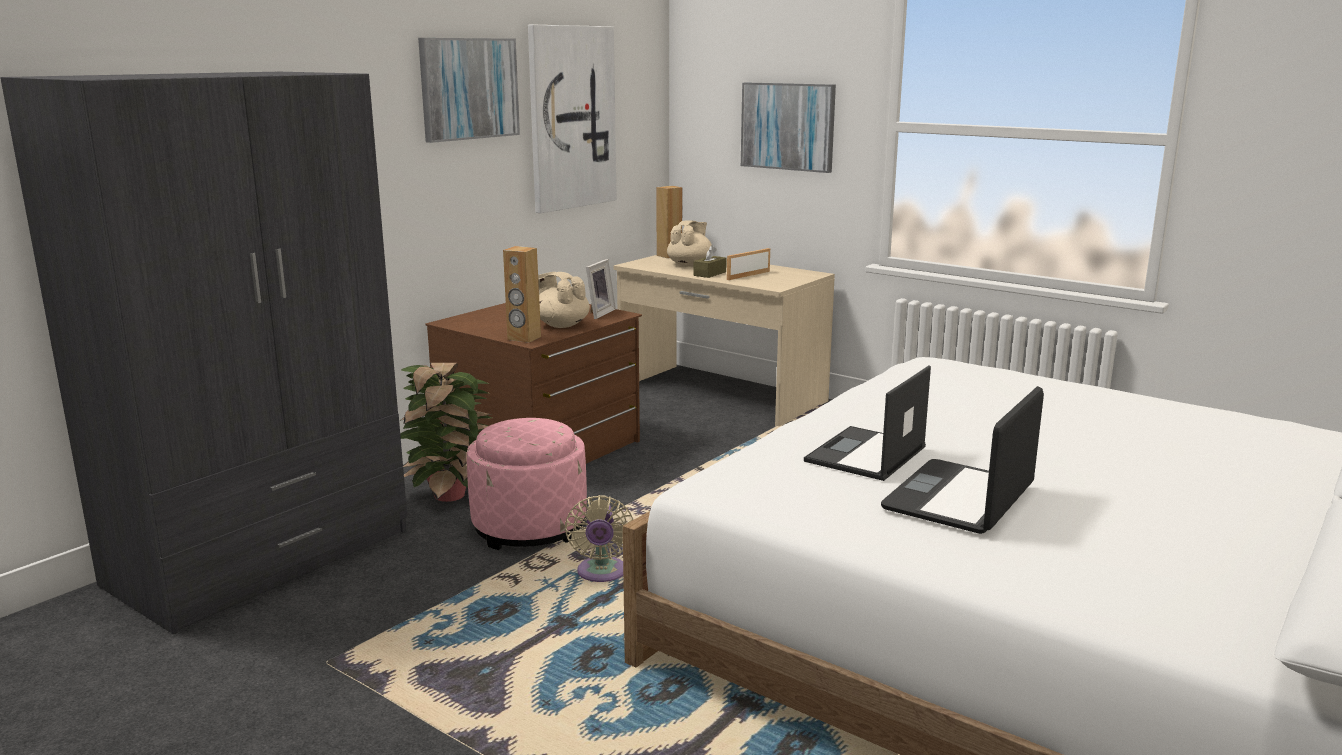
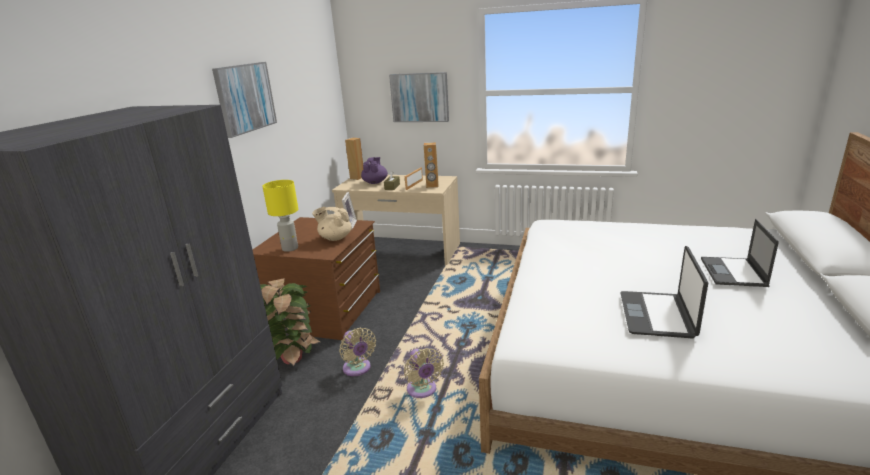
camera: 20 degrees left, 5 degrees up
(488, 326) = (290, 248): none -> yellow table lamp
(524, 338) = (321, 253): brown speaker -> brown speaker (432, 186)
(529, 527) = (358, 369): pink ottoman -> beige fan
(571, 118) = (299, 106): picture -> none
(690, 265) = (375, 182): beige teapot -> purple teapot
(865, 454) = (582, 295): laptop -> laptop (733, 272)

